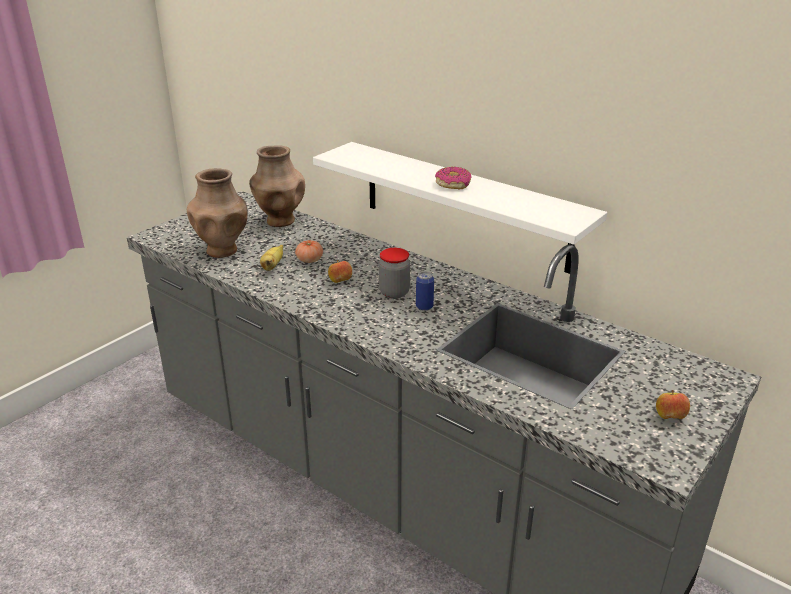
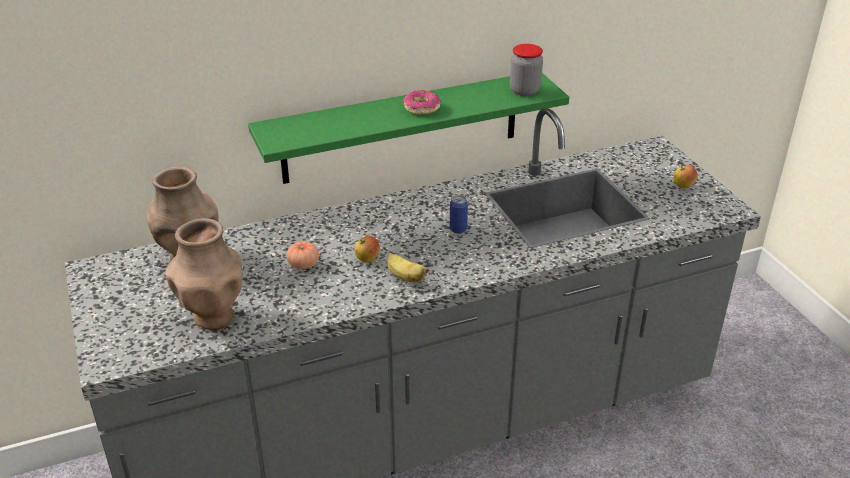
camera: 60 degrees left, 5 degrees up
(272, 266) = (291, 291): banana -> banana (404, 277)
(394, 293) = (419, 236): jar -> jar (524, 91)
(464, 205) = (401, 127): white shelf -> green shelf

